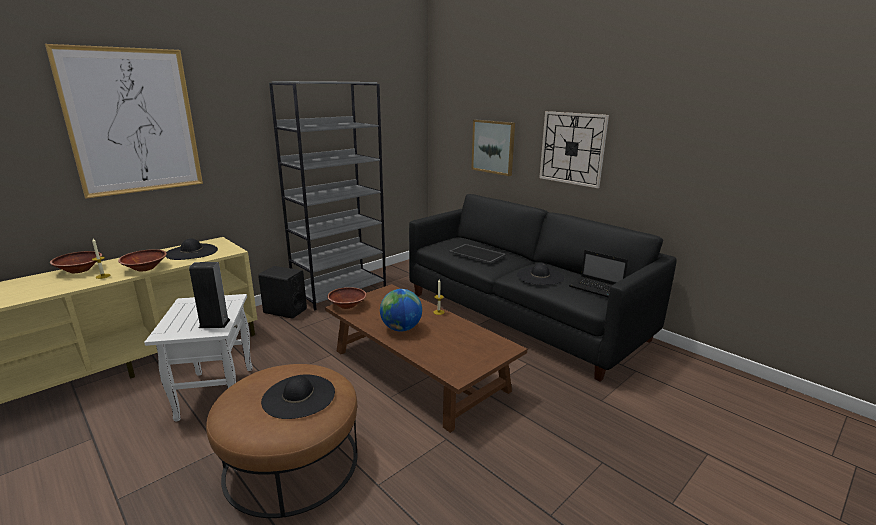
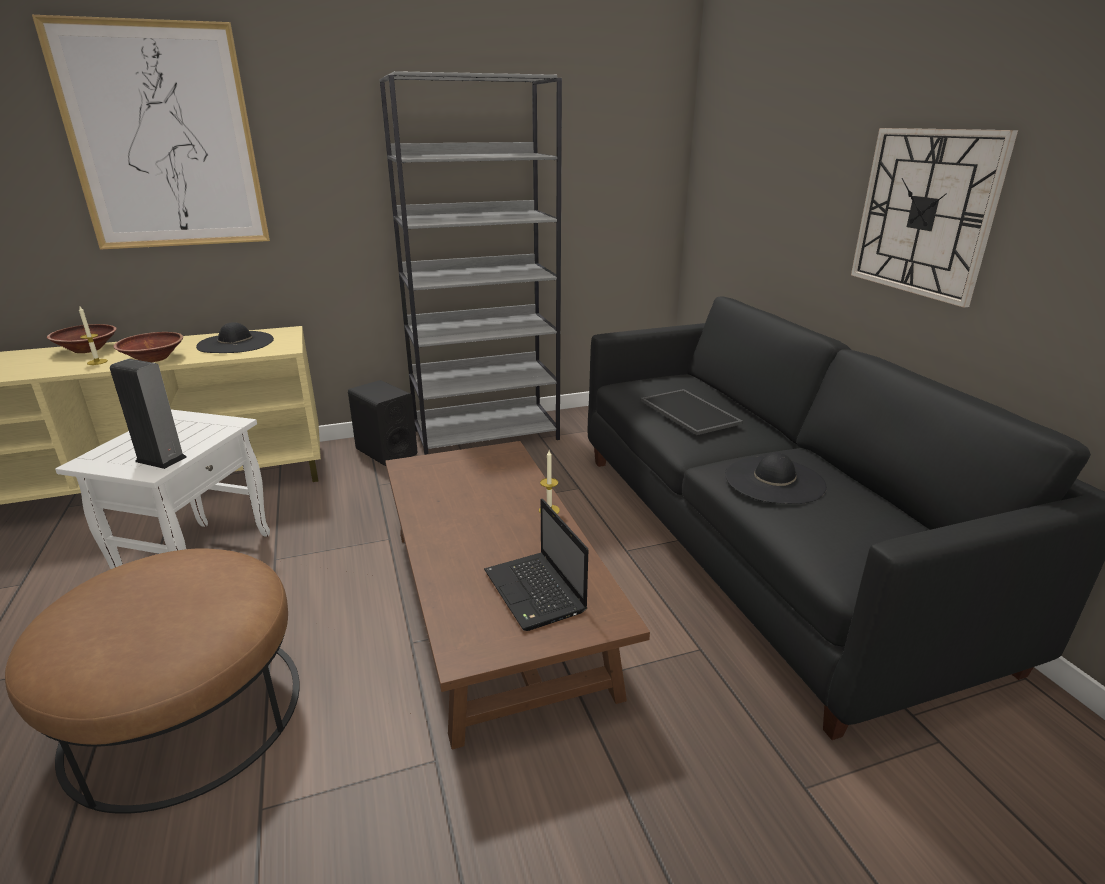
camera: 25 degrees right, 5 degrees up
(299, 396) = (165, 615): black hat -> none
(347, 305) = (418, 465): brown bowl -> none
(401, 328) = (458, 527): globe -> none
(493, 147) = (781, 207): picture -> none
(597, 288) = (883, 535): laptop -> laptop (536, 592)

